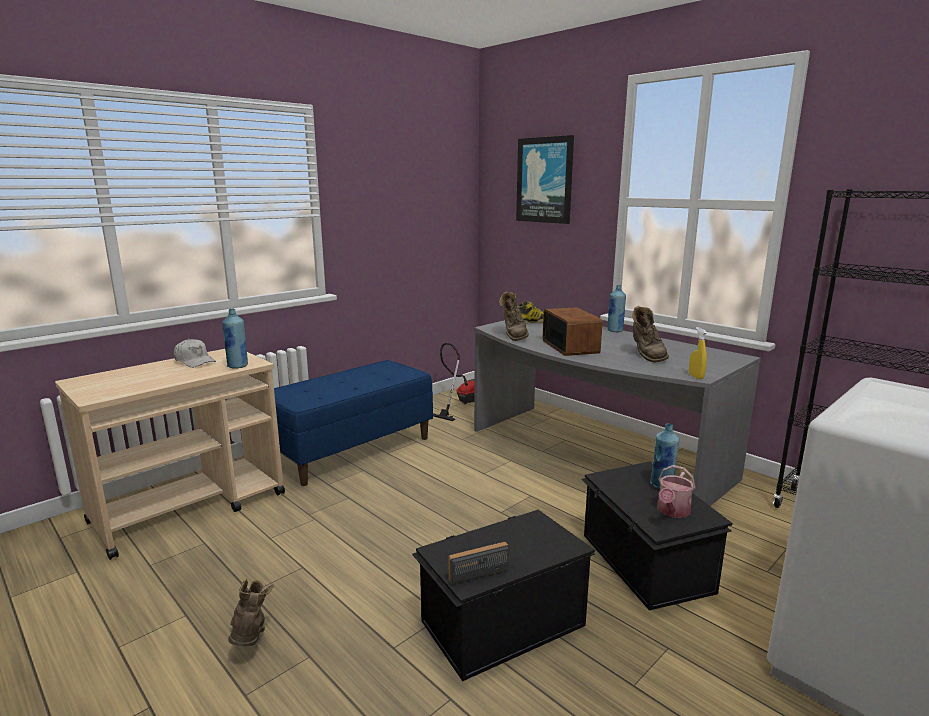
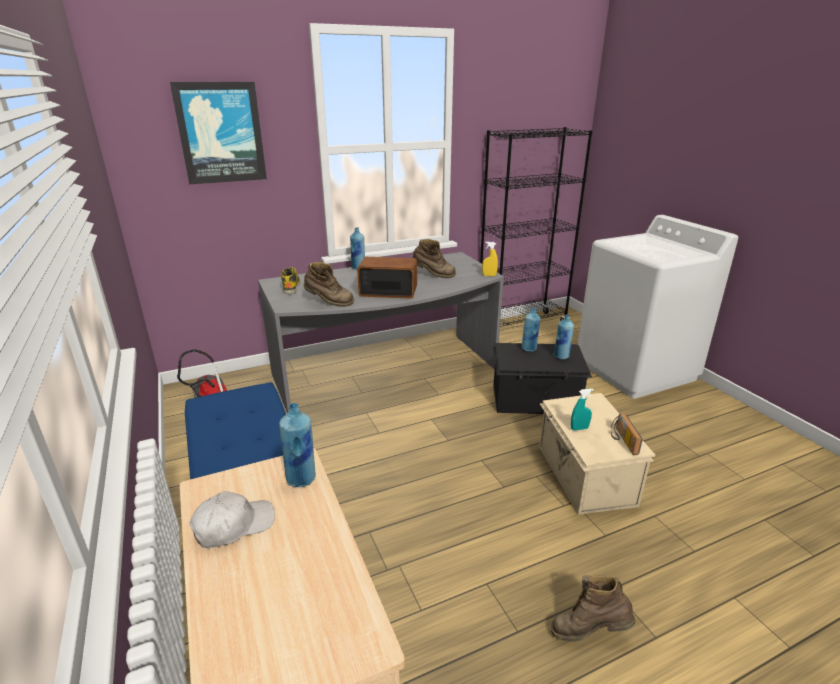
camera: 70 degrees left, 10 degrees up
(488, 537) = (579, 428): none -> turquoise spray bottle
(500, 622) = (584, 475): black storage box -> beige storage box
(672, 511) = (561, 356): watering can -> blue bottle

